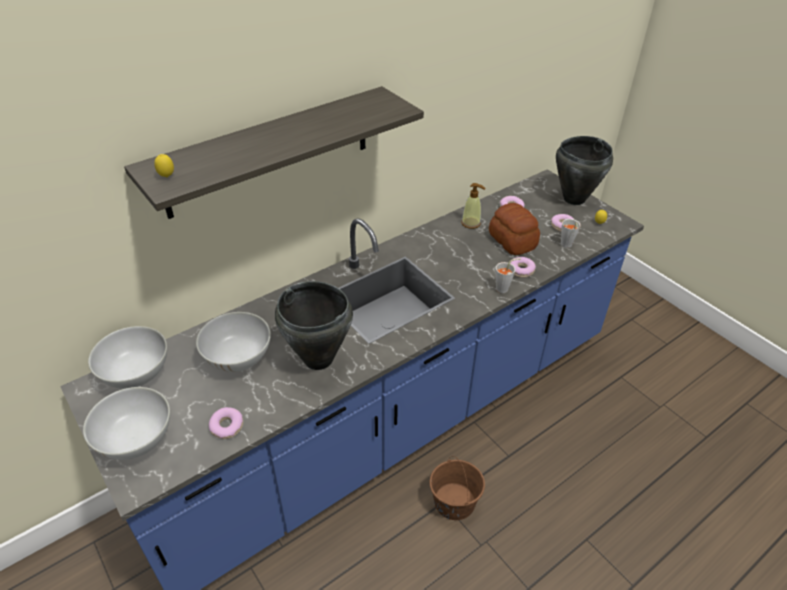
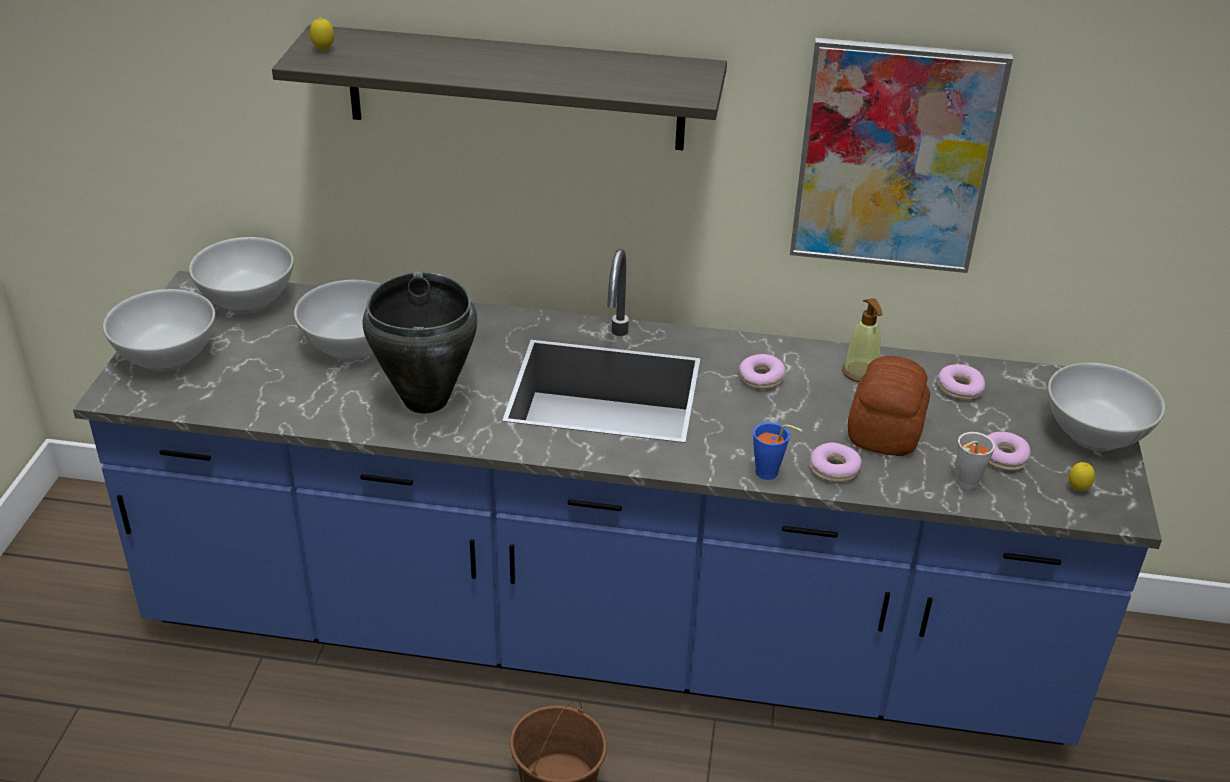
camera: 45 degrees right, 5 degrees down
(226, 426) = (251, 400): donut -> donut (761, 378)
(459, 107) = (894, 157): none -> picture
(505, 288) = (771, 474): grey cup -> blue cup
(573, 199) = (1093, 434): black cooking pot -> white bowl

